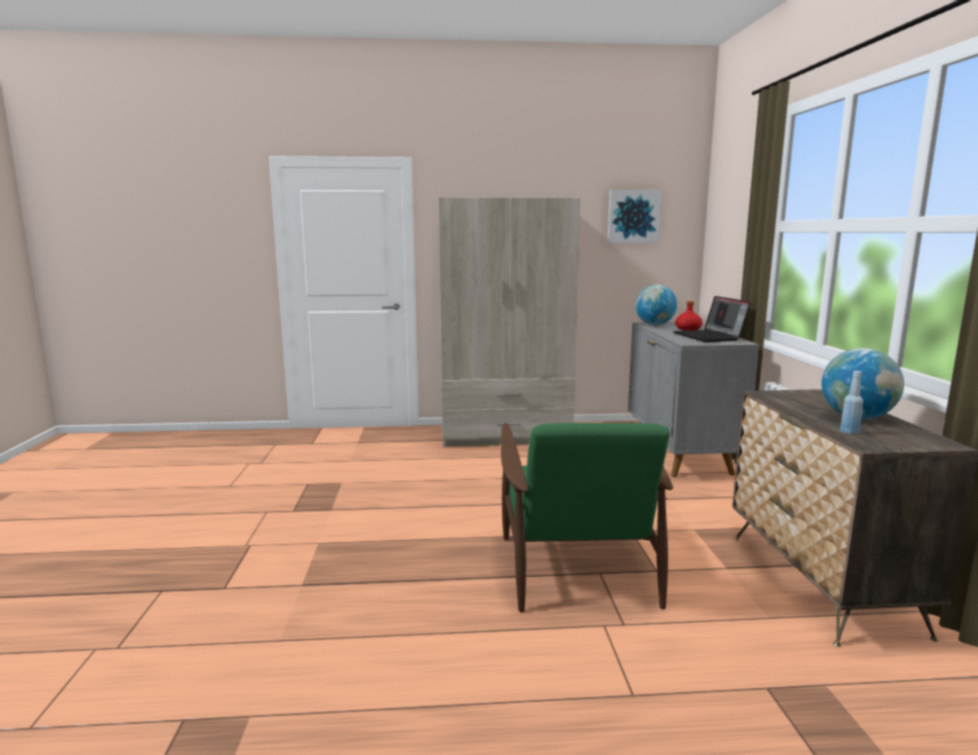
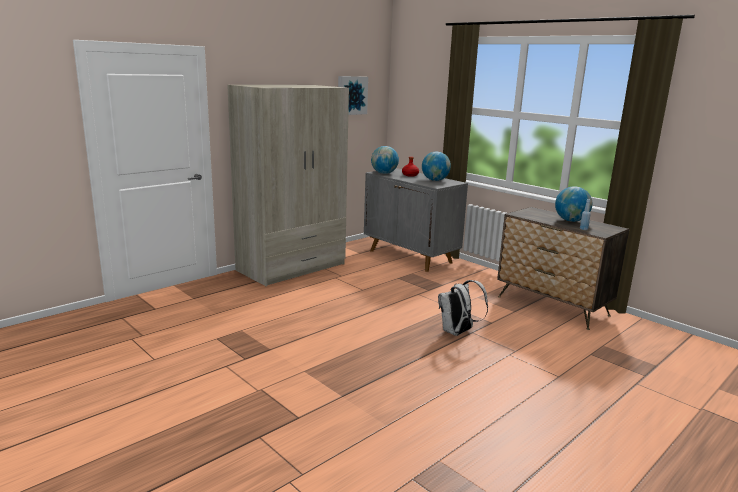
camera: 40 degrees left, 5 degrees up
(577, 566) = (457, 332): green armchair -> white backpack
(710, 337) = (435, 180): laptop -> globe

